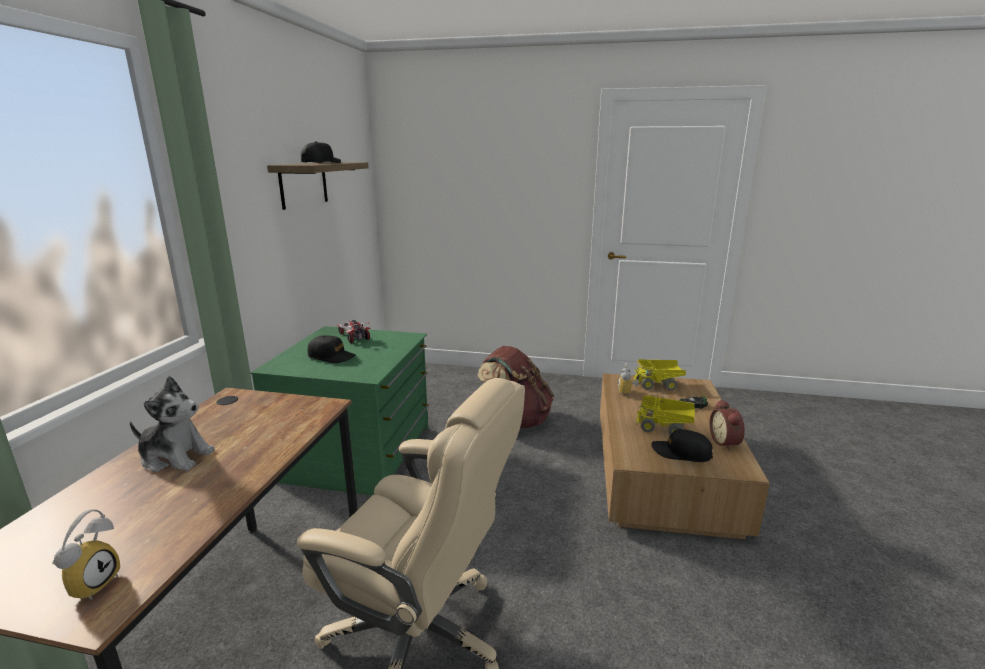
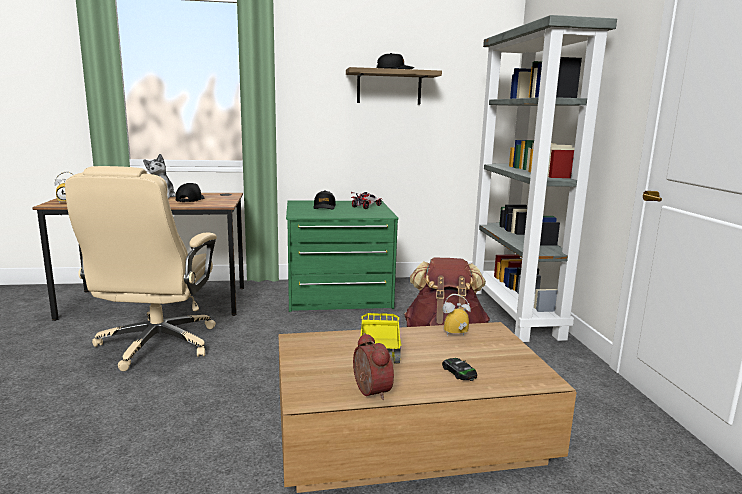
camera: 70 degrees right, 5 degrees down
(478, 378) = (514, 313): none -> grey bookcase
(658, 385) = (504, 352): toy truck -> none
(681, 452) = (327, 364): black cap -> black cap (190, 199)
(726, 442) = (369, 391): alarm clock -> alarm clock turned 90 degrees clockwise

